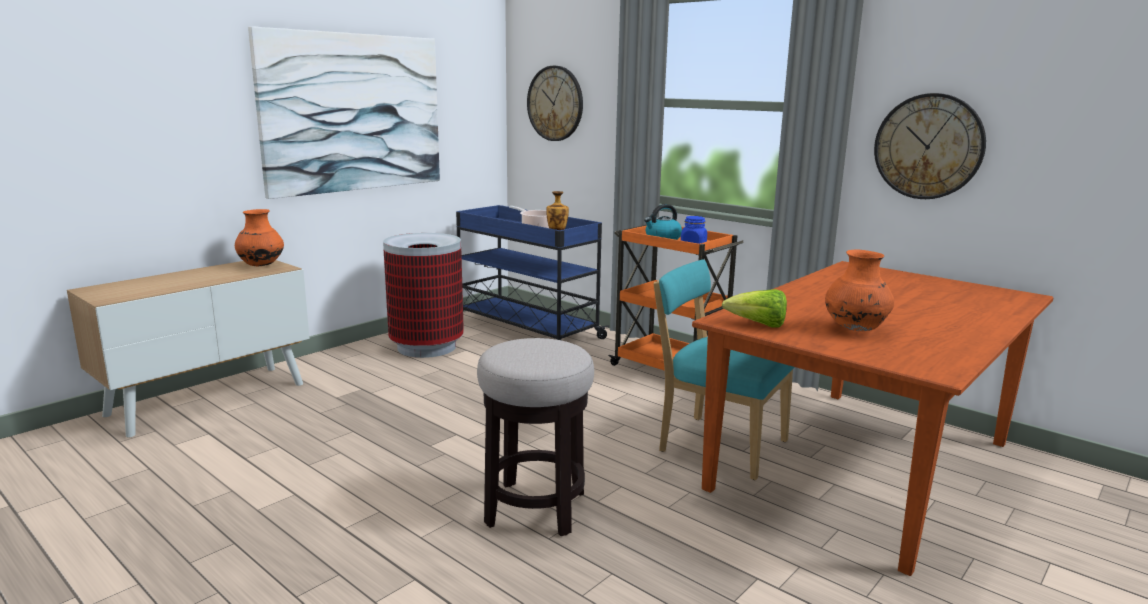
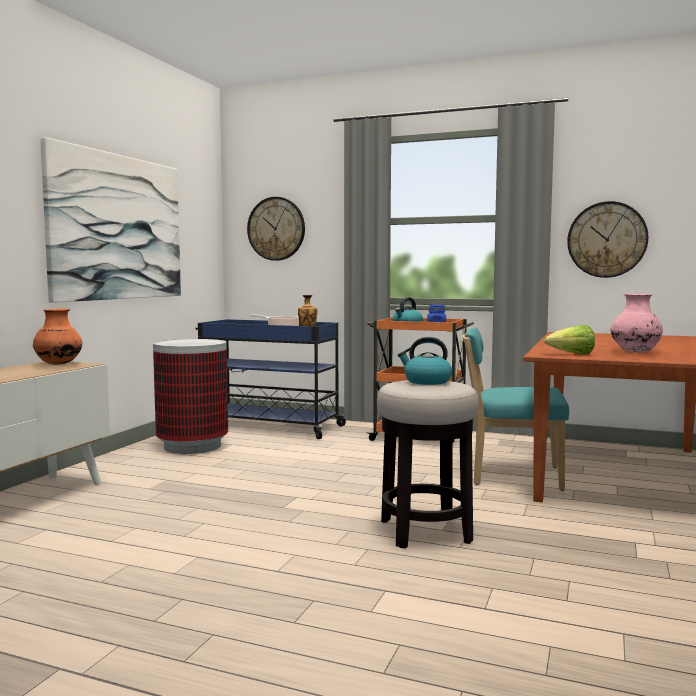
camera: 20 degrees left, 10 degrees down
(540, 347) = (426, 381): none -> kettle
(855, 329) = (635, 352): orange vase -> pink vase

